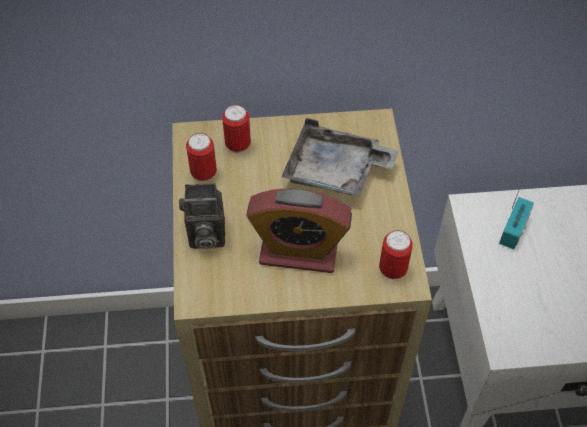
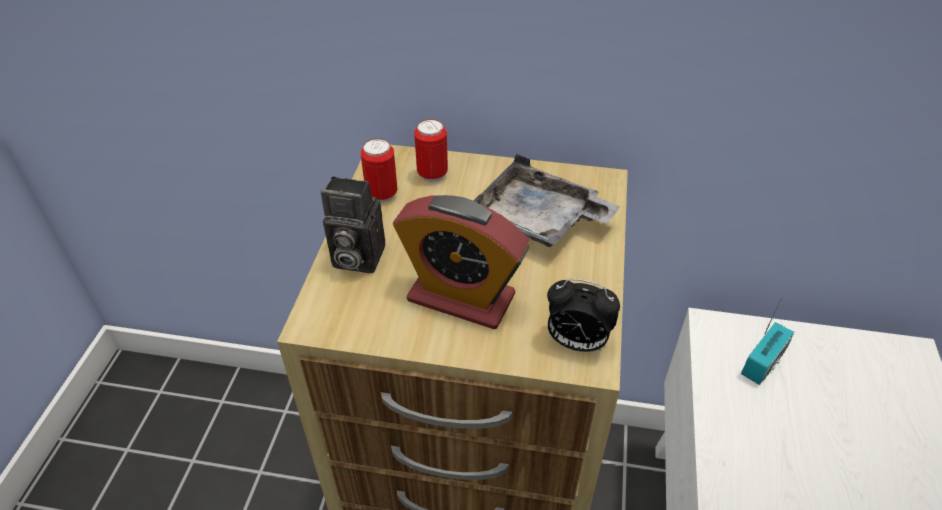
camera: 15 degrees right, 10 degrees down
(392, 269) = (576, 342): can -> alarm clock

